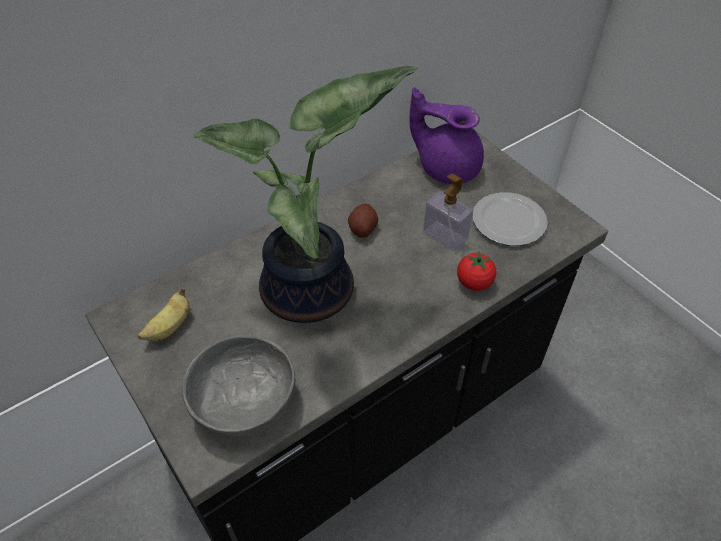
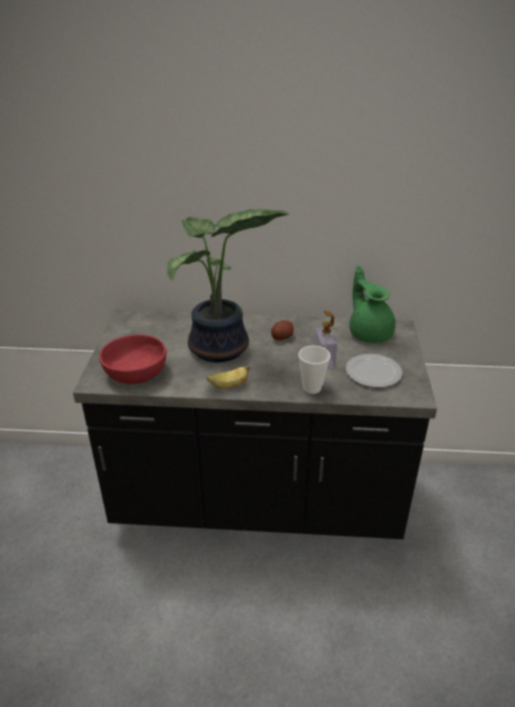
camera: 40 degrees right, 15 degrees down
(169, 327) = (141, 330): banana -> banana (229, 386)
(243, 402) = (135, 372): grey bowl -> red bowl
(446, 167) = (369, 332): purple teapot -> green teapot
(474, 282) = (312, 388): tomato -> cup

